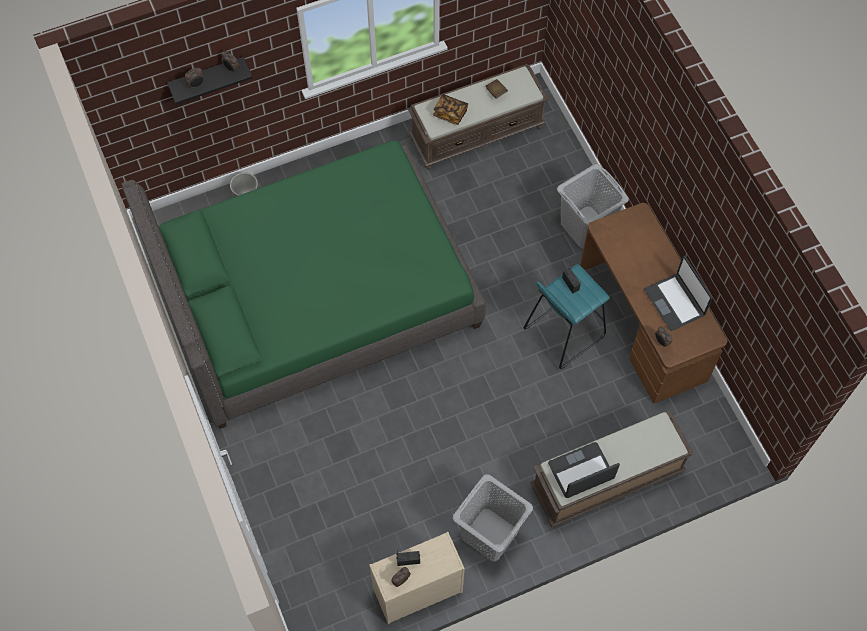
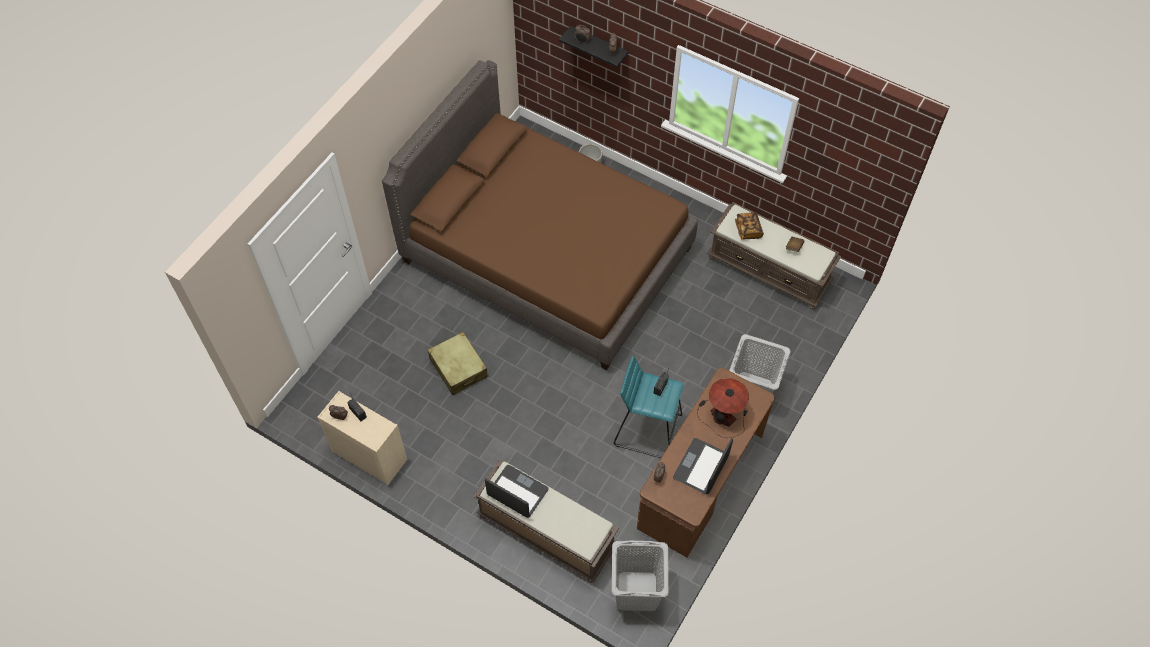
camera: 55 degrees right, 5 degrees down
(316, 297) = (547, 255): green bed -> brown bed
(381, 452) = (458, 368): none -> beige suitcase
(490, 534) = (444, 477): grey laundry basket -> grey laundry basket (636, 591)
(637, 253) = (723, 416): none -> table lamp

